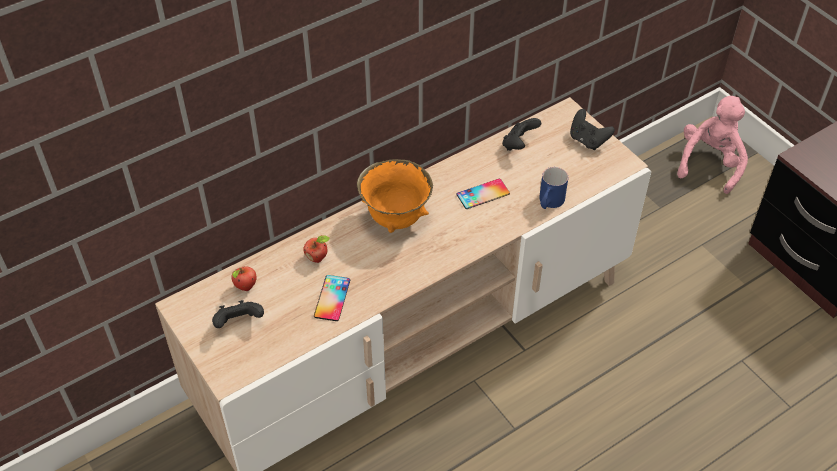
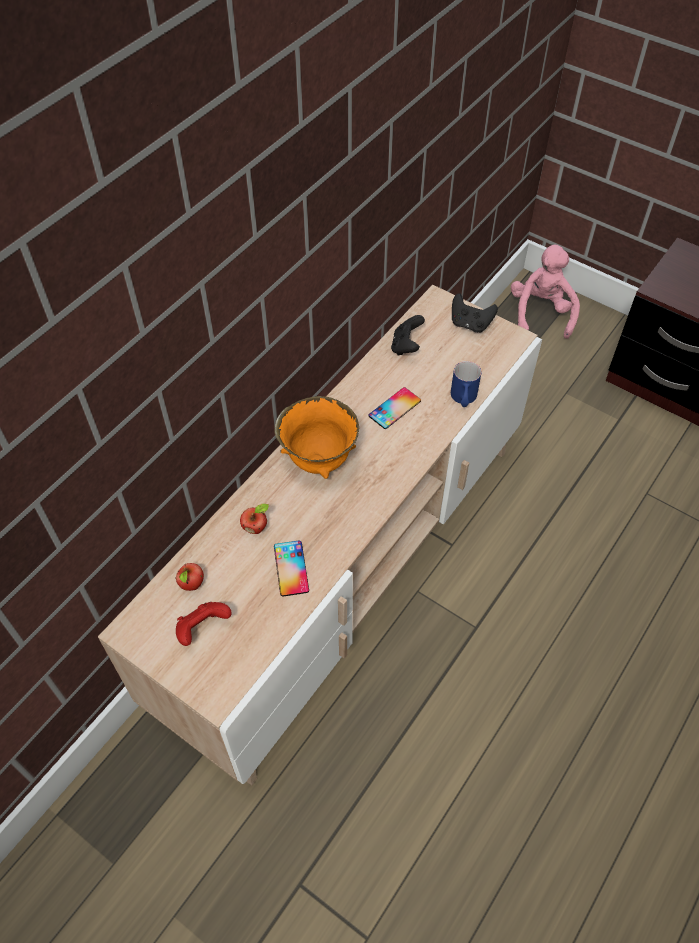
camera: 20 degrees left, 5 degrees up
(239, 323) = (203, 628): black game controller -> red game controller

